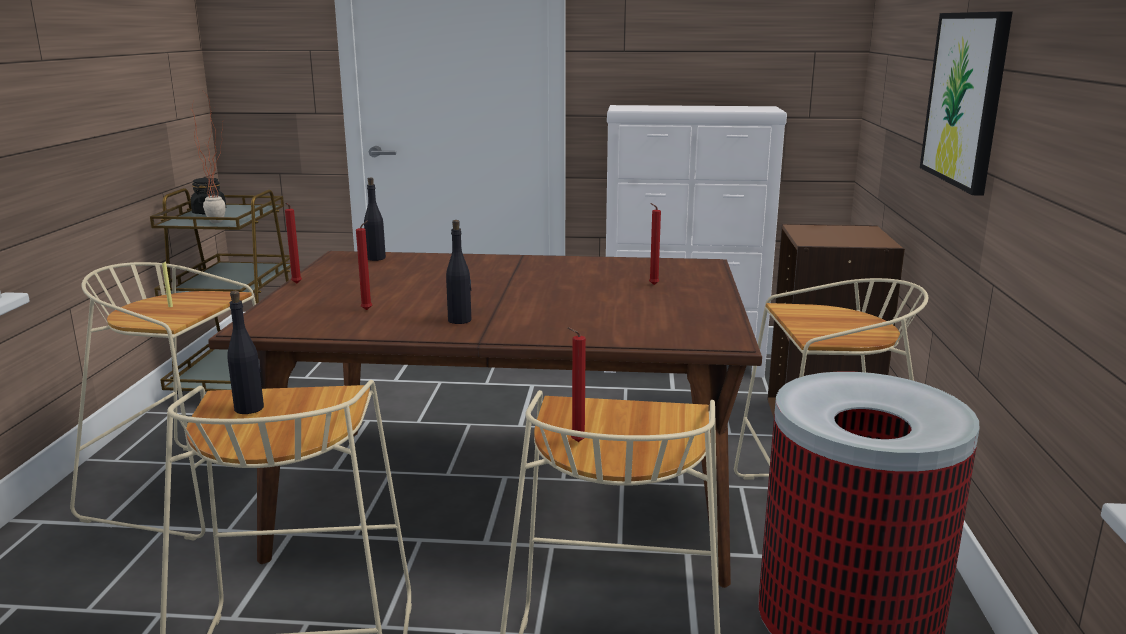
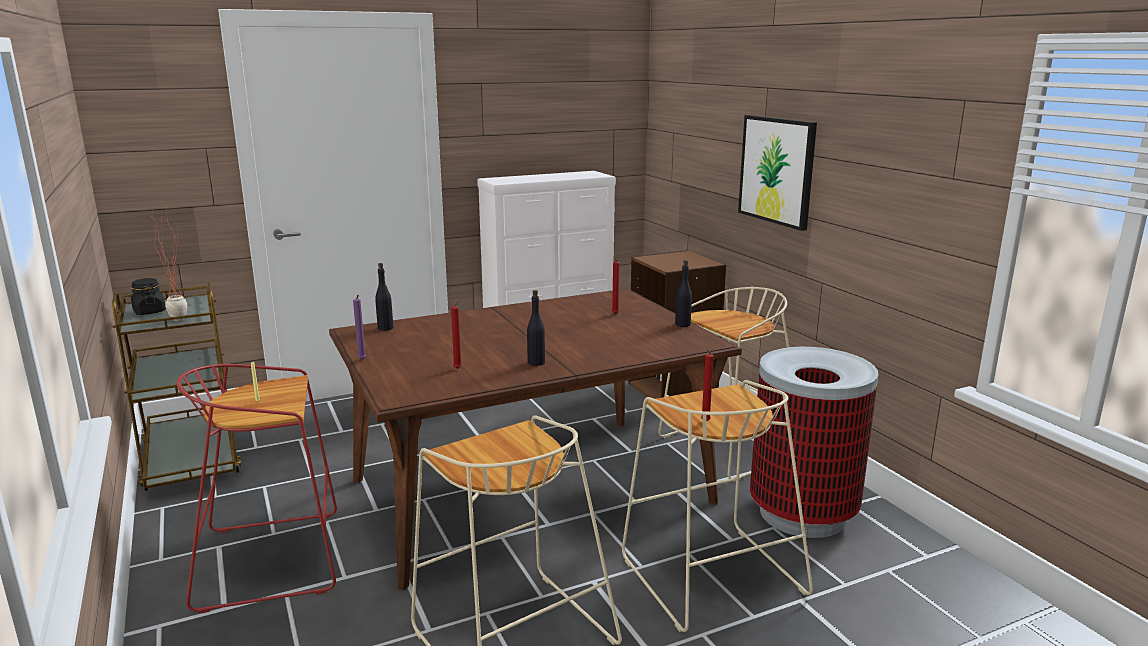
camera: 30 degrees left, 0 degrees up
(194, 489) = (274, 558): beige stool -> red stool
(249, 408) = (477, 454): black bottle -> black bottle (682, 324)
(296, 284) = (362, 360): red candle -> purple candle

